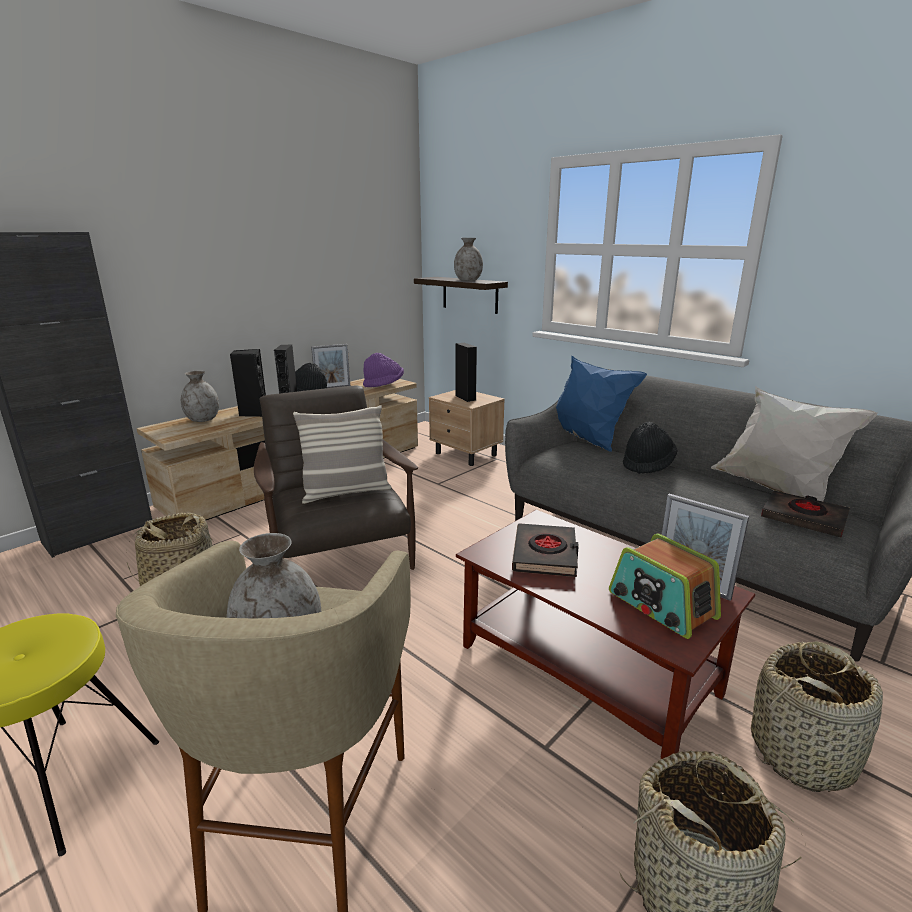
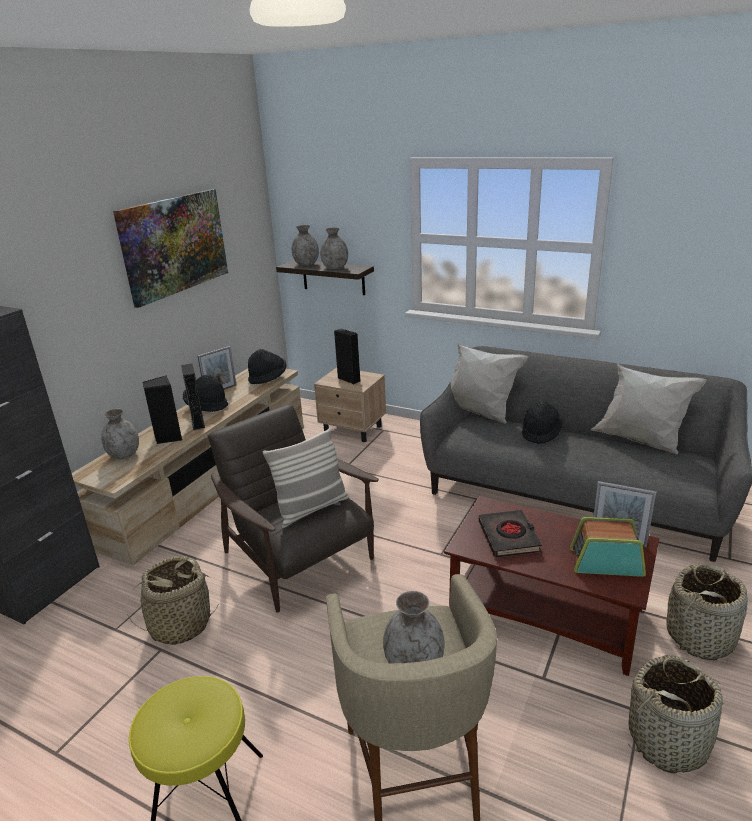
camera: 15 degrees left, 5 degrees up
(301, 230) = (174, 245): none -> picture
(383, 385) = (268, 378): purple hat -> black hat
(443, 278) = (306, 264): none -> grey vase
(586, 439) = (479, 412): blue pillow -> white pillow
(661, 605) = (606, 562): radio -> radio turned 150 degrees clockwise
(804, 518) = (668, 465): black book -> none

